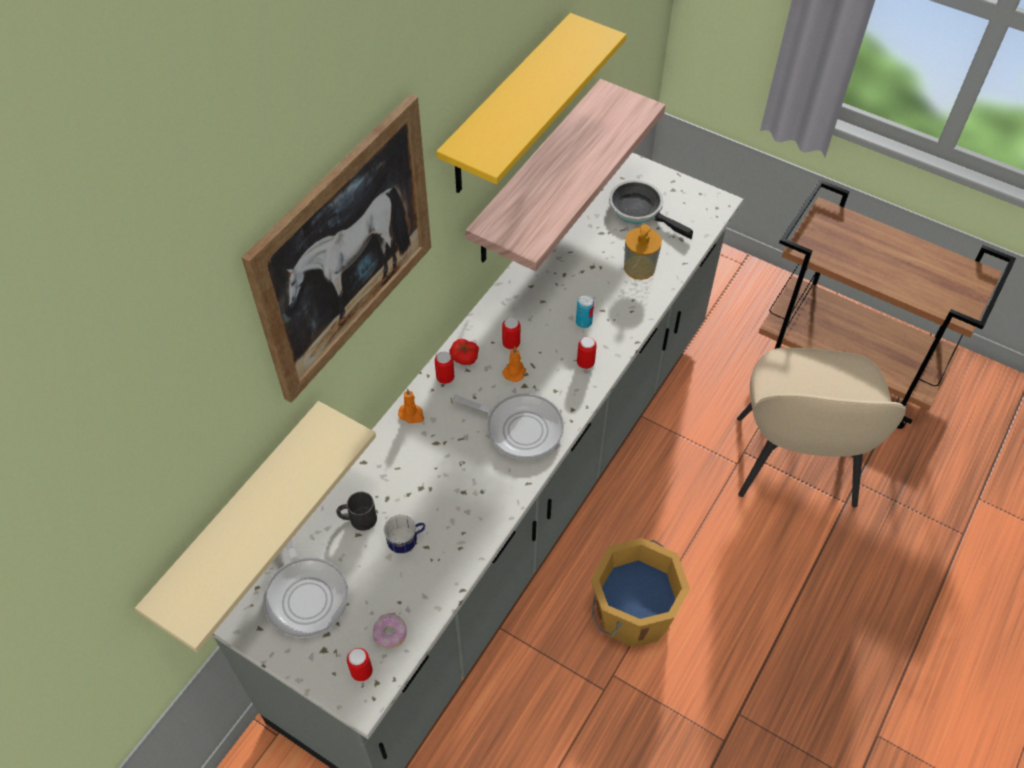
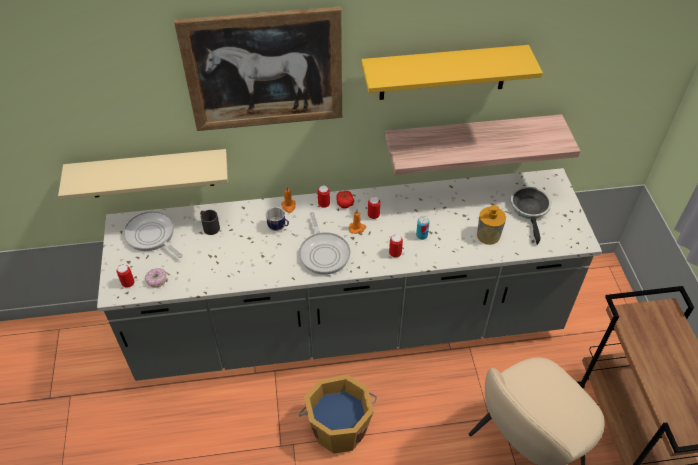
camera: 50 degrees right, 5 degrees down
(306, 595) = (152, 236): frying pan -> frying pan turned 105 degrees clockwise
(407, 542) = (213, 253): mug -> mug (279, 227)

